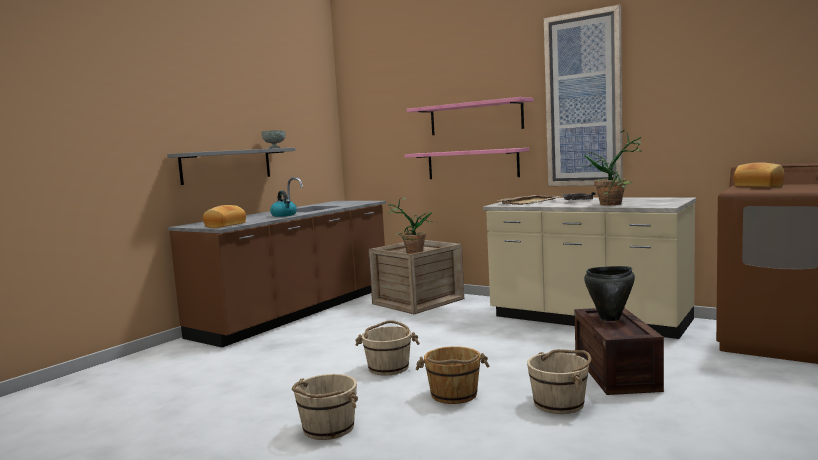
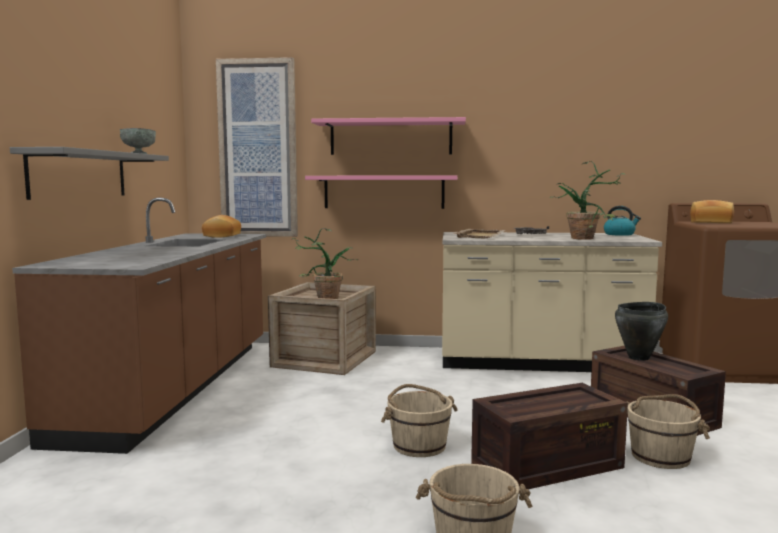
camera: 30 degrees left, 0 degrees up
(224, 225) = (129, 264): bread -> bread (221, 236)
(284, 215) = (180, 250): kettle -> kettle (620, 234)
(454, 395) = (546, 467): brown bucket -> crate
(583, 100) = (522, 128): picture -> picture (258, 149)

